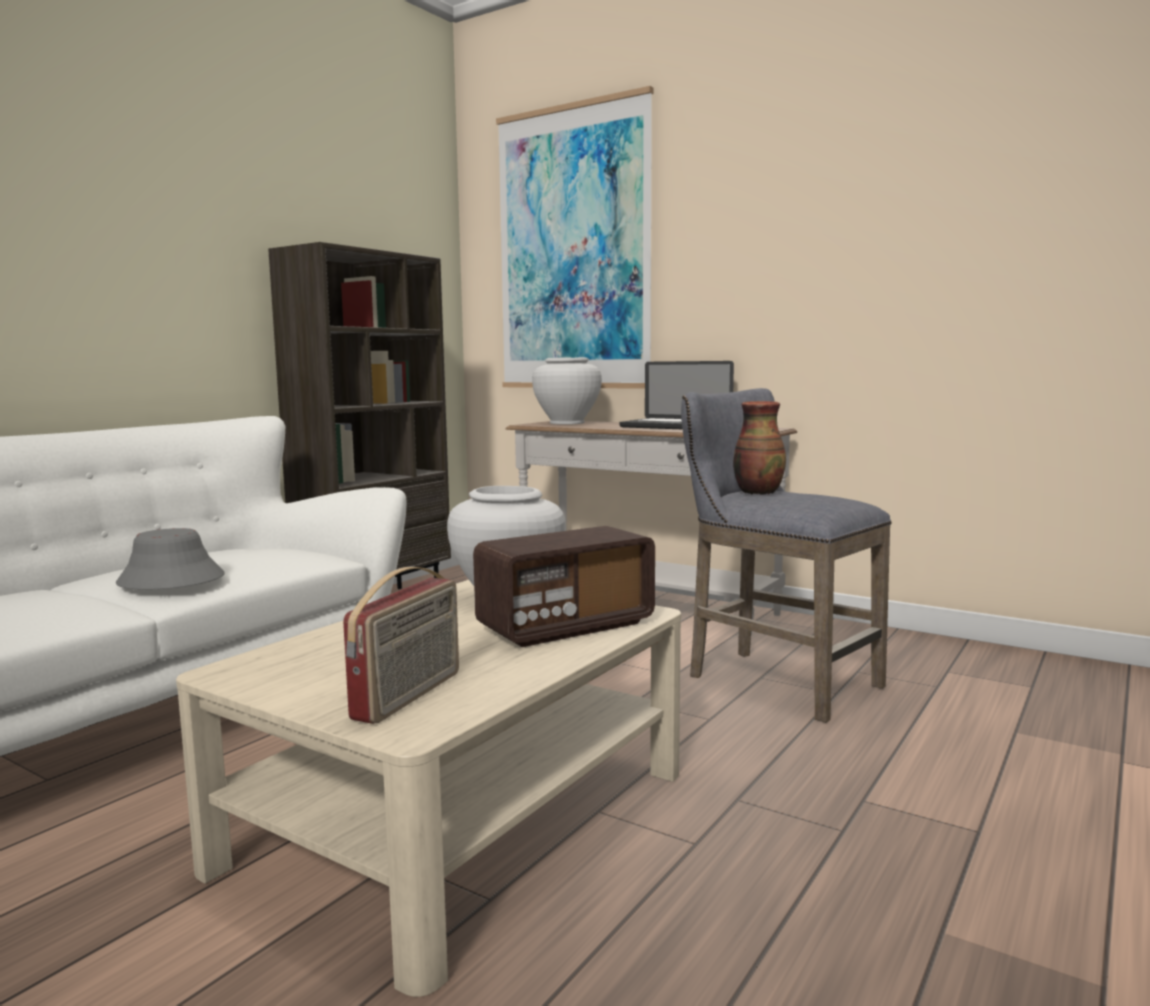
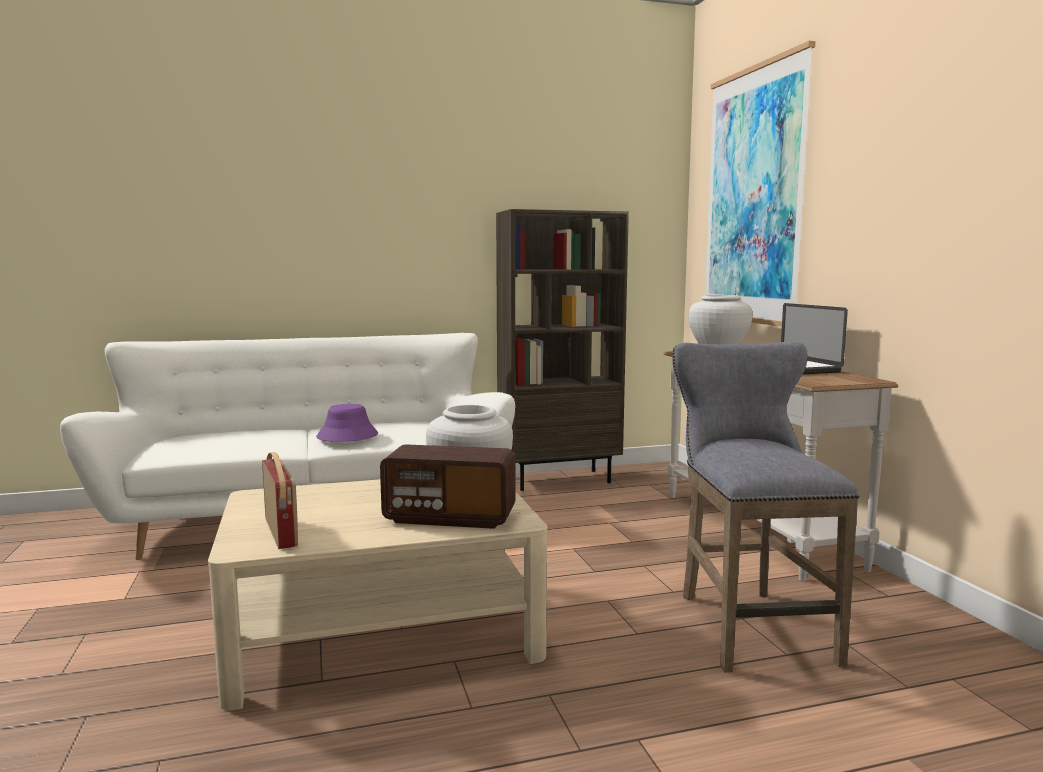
camera: 40 degrees right, 0 degrees up
(170, 580) = (347, 436): grey hat -> purple hat
(409, 696) = (282, 532): radio -> radio turned 90 degrees counterclockwise
(757, 492) = (744, 442): vase -> none

